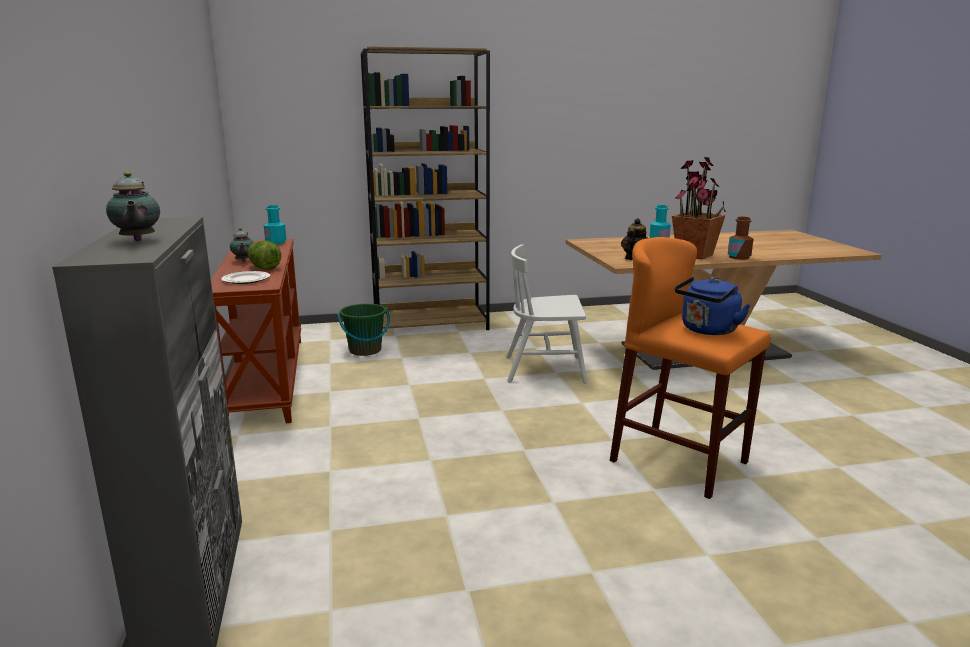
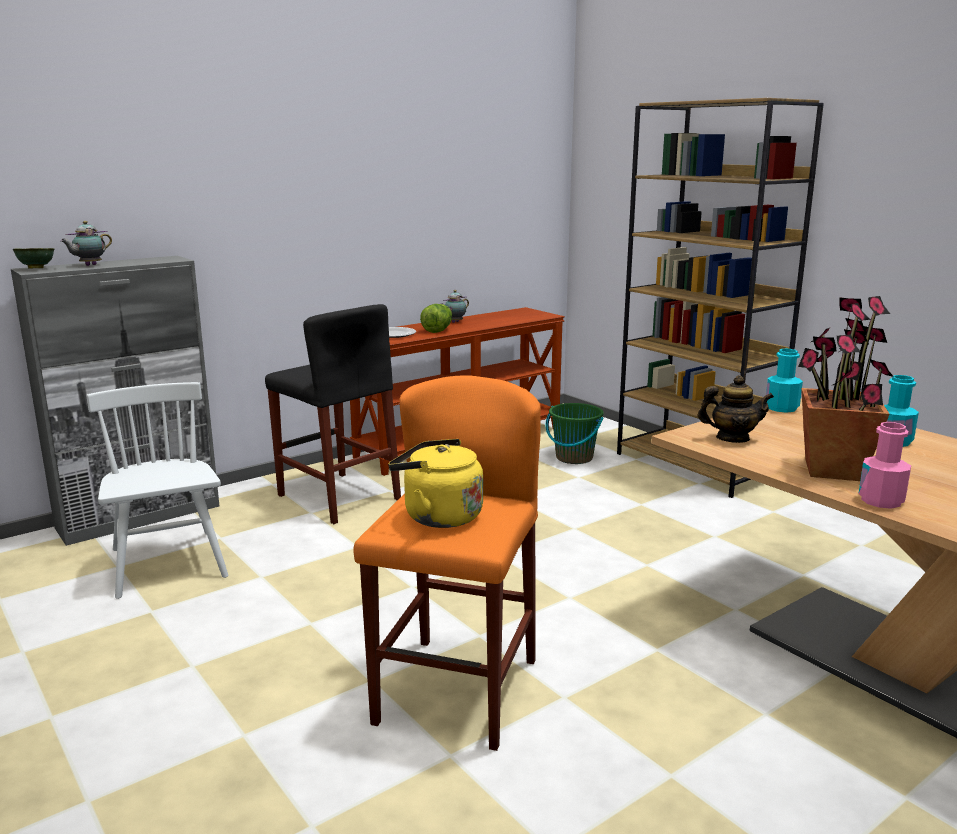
camera: 65 degrees right, 0 degrees up
(102, 256) = (35, 268): none -> green bowl
(276, 242) = (536, 315): turquoise bottle -> turquoise bottle (781, 408)
(312, 451) = (338, 497): none -> black stool
(545, 369) = (647, 556): white chair -> white chair (168, 563)
(707, 330) = (438, 516): blue kettle -> yellow kettle
(739, 257) = (881, 500): brown bottle -> pink bottle

